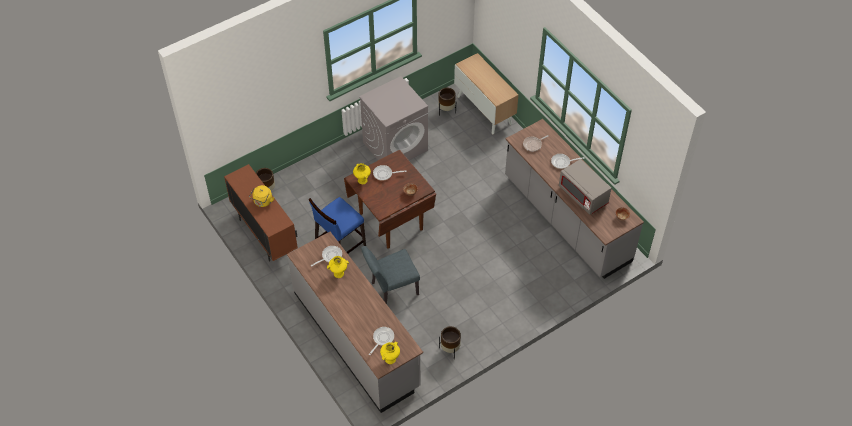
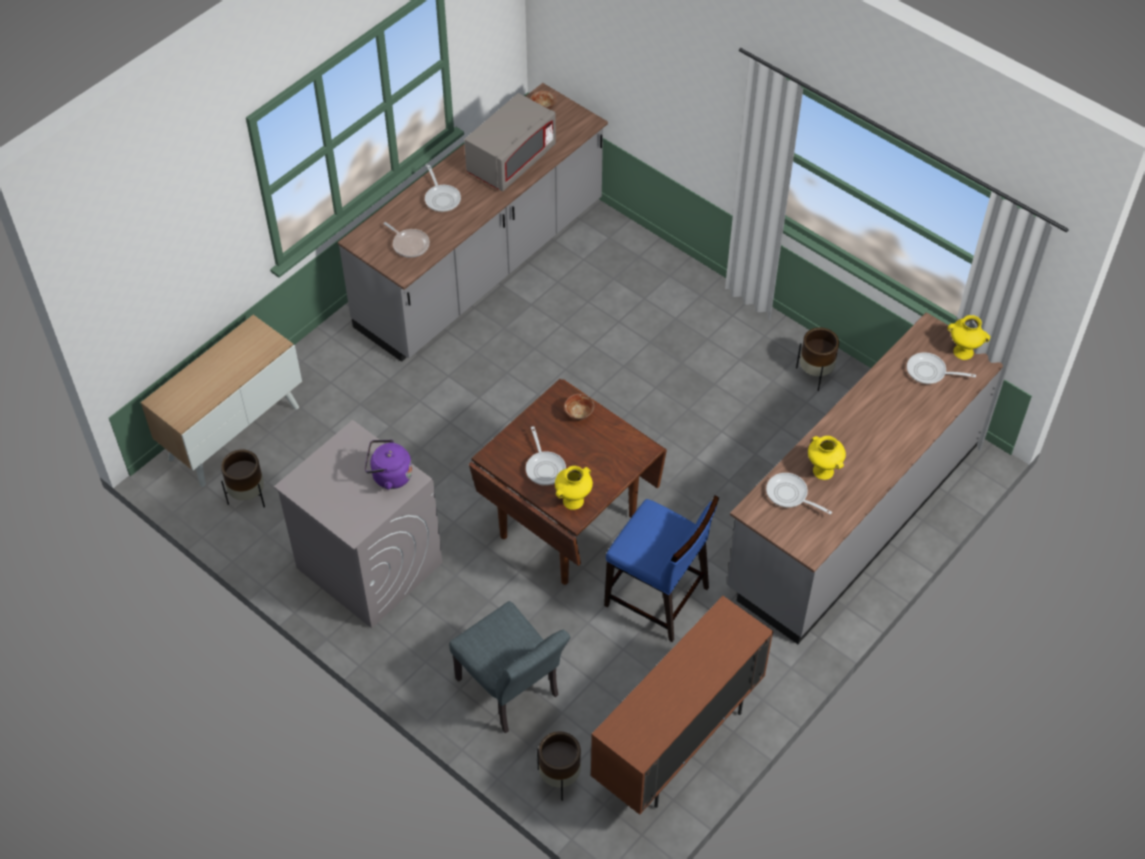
camera: 105 degrees left, 0 degrees up
(262, 202) = (688, 670): yellow kettle -> none
(391, 289) = (727, 487): grey chair -> grey chair (512, 692)
(392, 113) = (389, 476): none -> purple kettle

